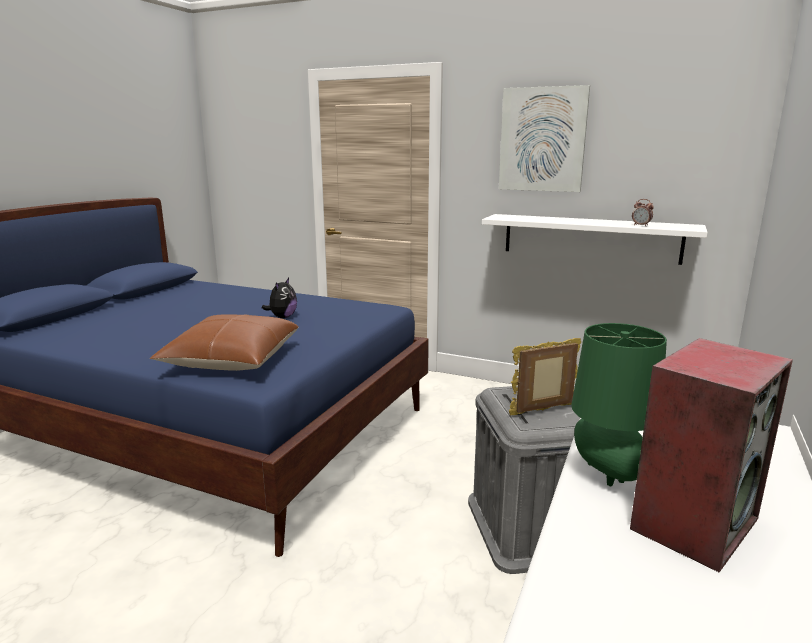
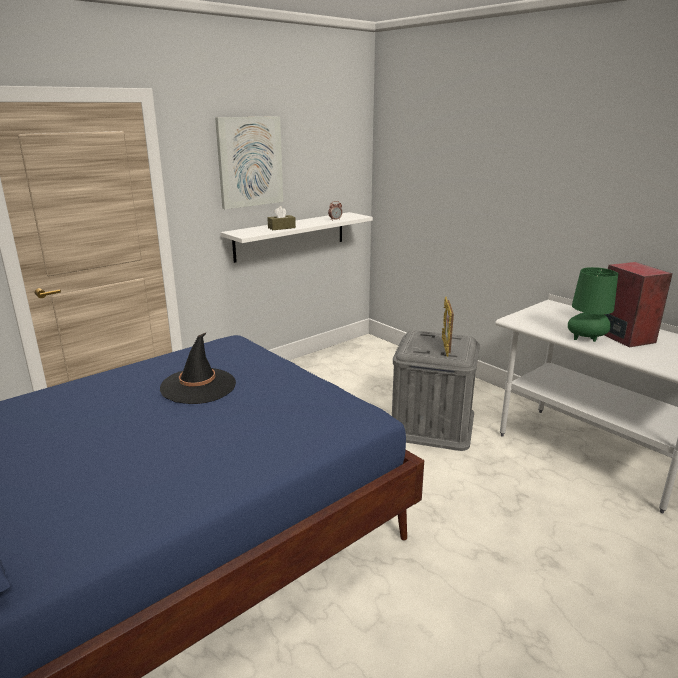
camera: 65 degrees left, 5 degrees up
(232, 359) = (304, 422): brown pillow -> none
(282, 317) = (198, 386): plush toy -> black hat
(552, 220) = (281, 228): none -> brown tissue box

